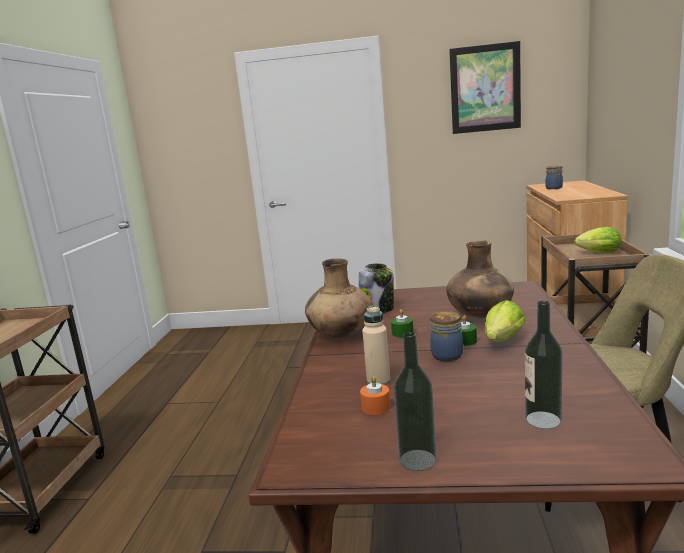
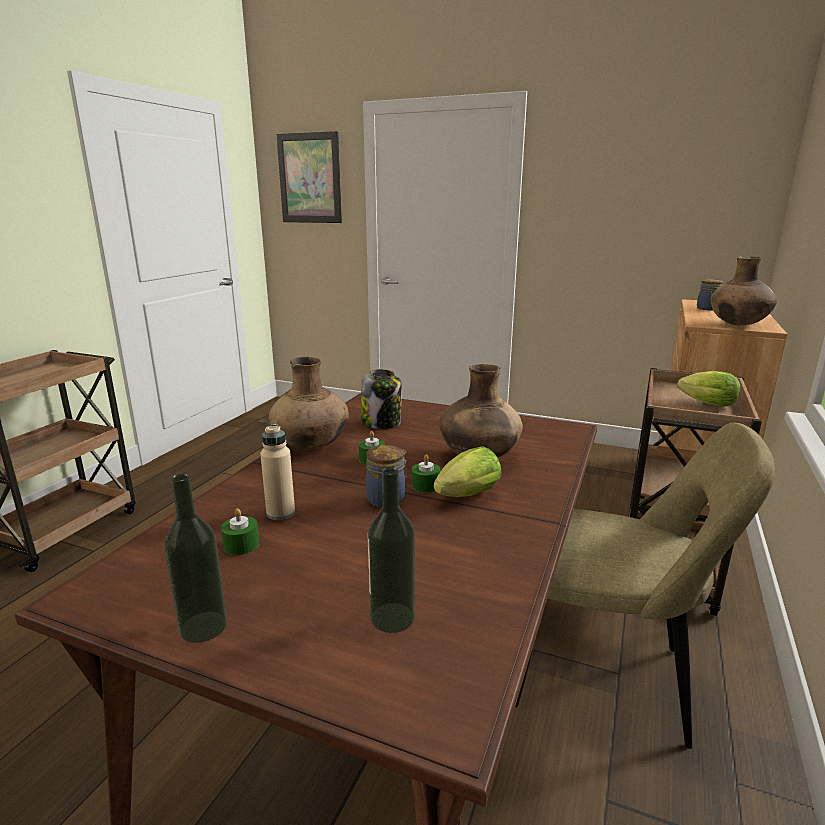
camera: 15 degrees right, 5 degrees up
(376, 407) = (241, 545): orange candle -> green candle
(485, 88) = (650, 169): picture -> picture (310, 178)
(589, 194) = (738, 324): none -> brown vase

